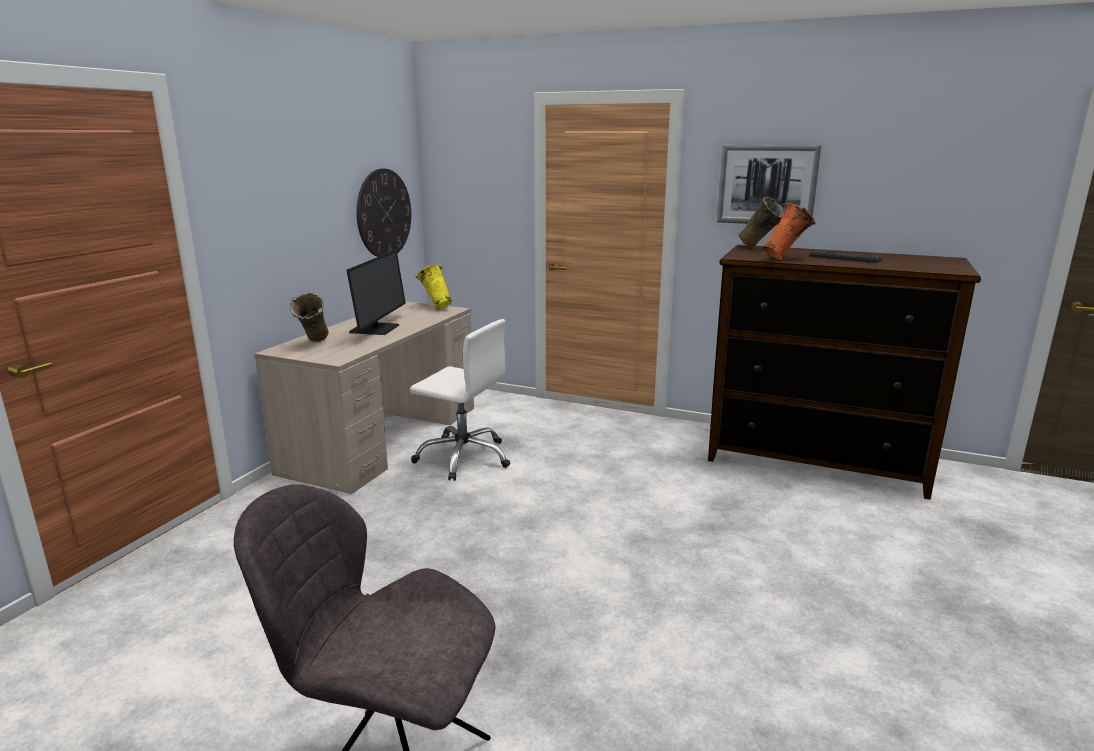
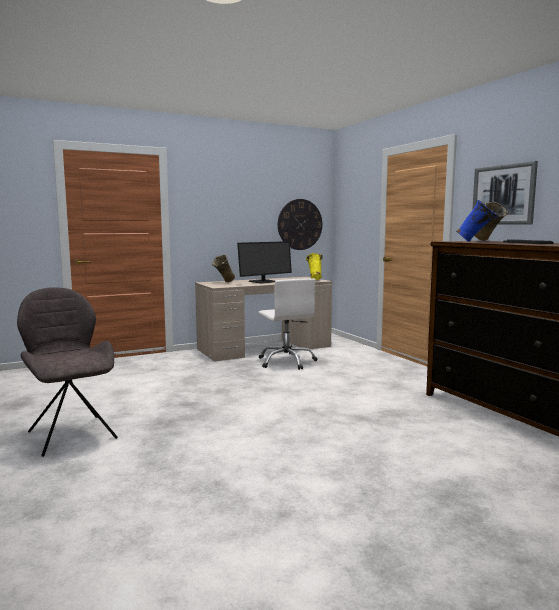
camera: 40 degrees right, 10 degrees down
(786, 259) = (476, 242): orange vase -> blue vase

